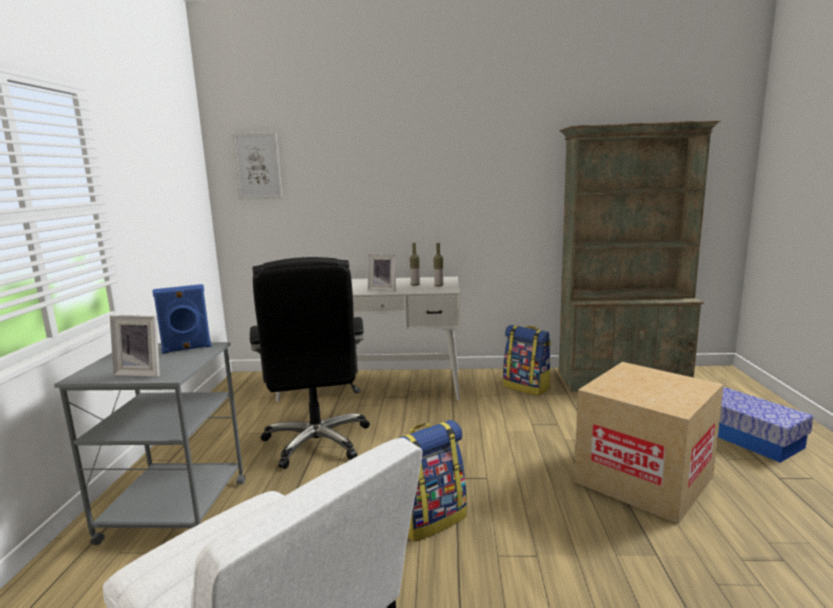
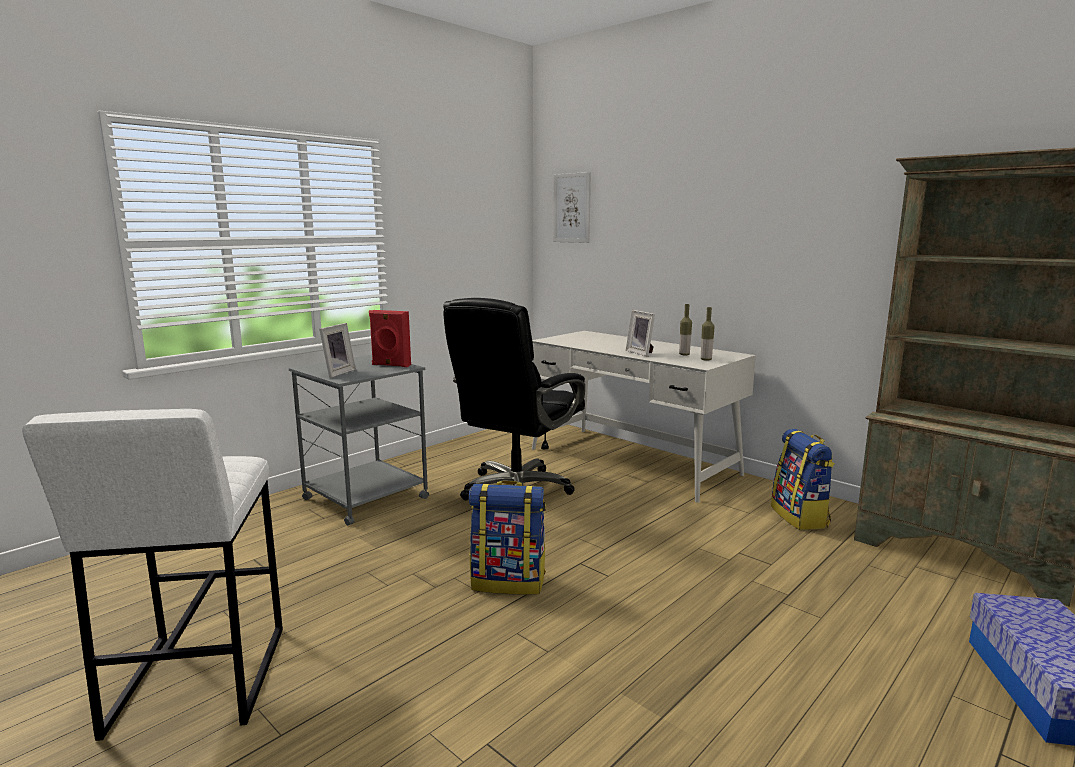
camera: 40 degrees right, 0 degrees up
(142, 372) = (336, 373): picture frame -> picture frame turned 120 degrees counterclockwise
(187, 349) = (391, 365): blue speaker -> red speaker
(643, 479) = (779, 655): cardboard box -> none

